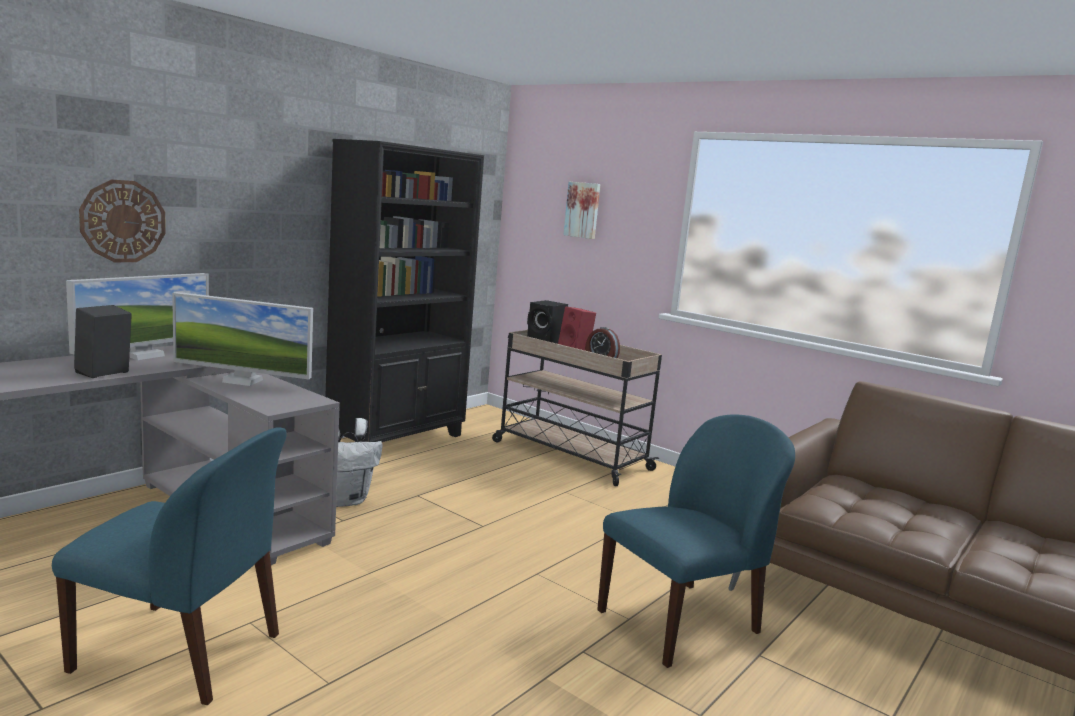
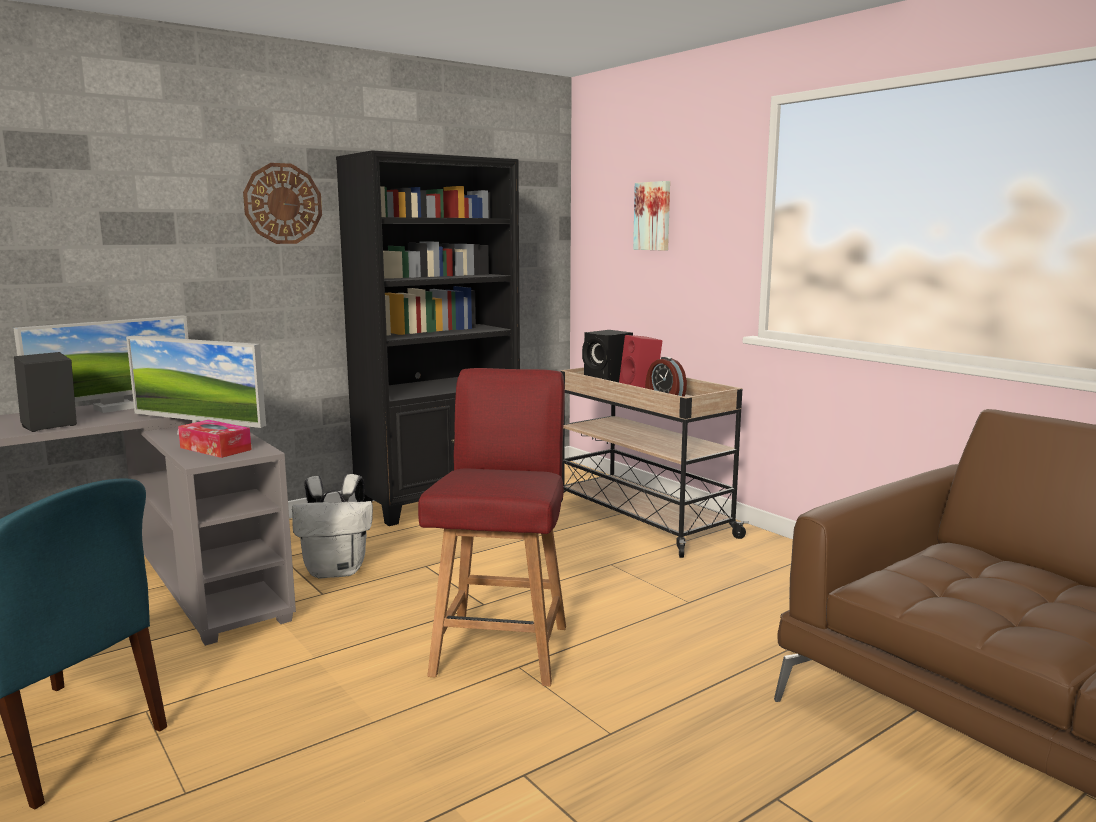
camera: 15 degrees right, 0 degrees up
(123, 221) = (90, 263): wall clock -> wall clock (283, 203)
(274, 397) = (215, 449): none -> tissue box
(516, 560) = (502, 648): none -> red chair
(681, 622) = (683, 742): blue chair -> none

